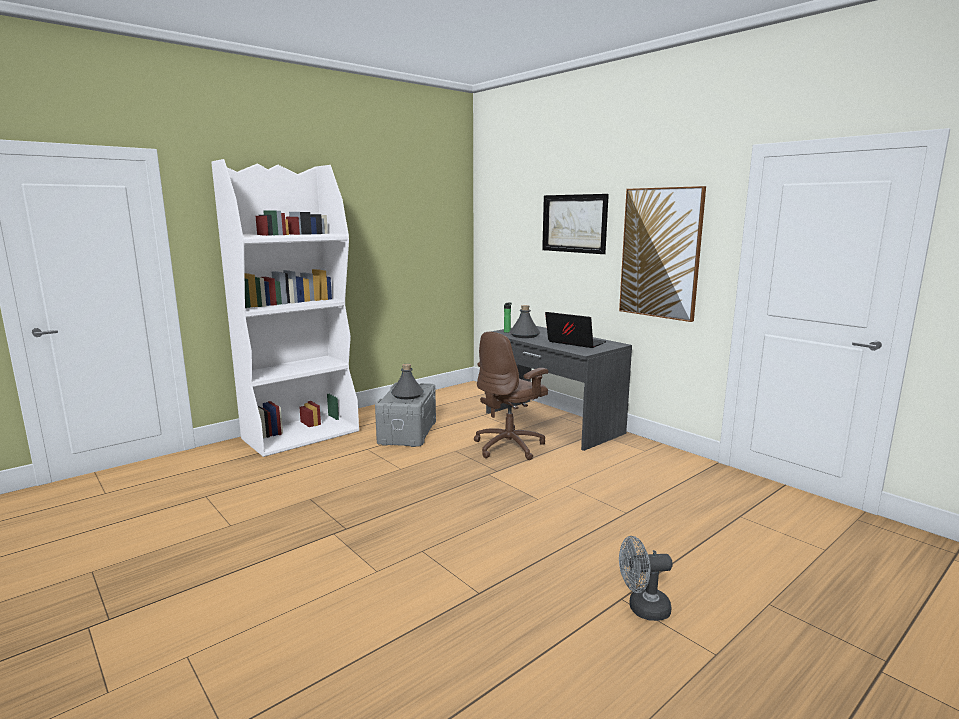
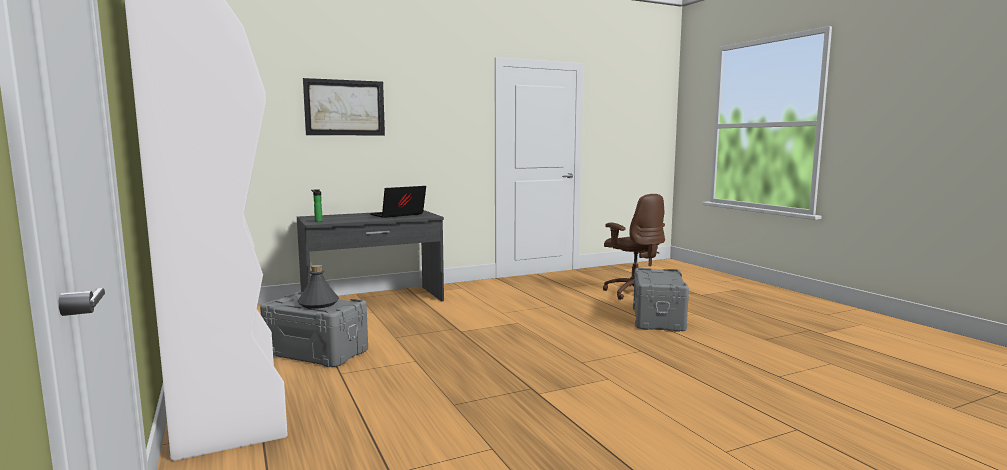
camera: 75 degrees left, 5 degrees down
(510, 446) = (409, 319): brown office chair -> brown office chair (634, 292)
(524, 335) = (344, 219): grey bottle -> none
(642, 609) = (659, 319): grey fan -> grey storage box
(660, 253) = (437, 132): picture -> none

